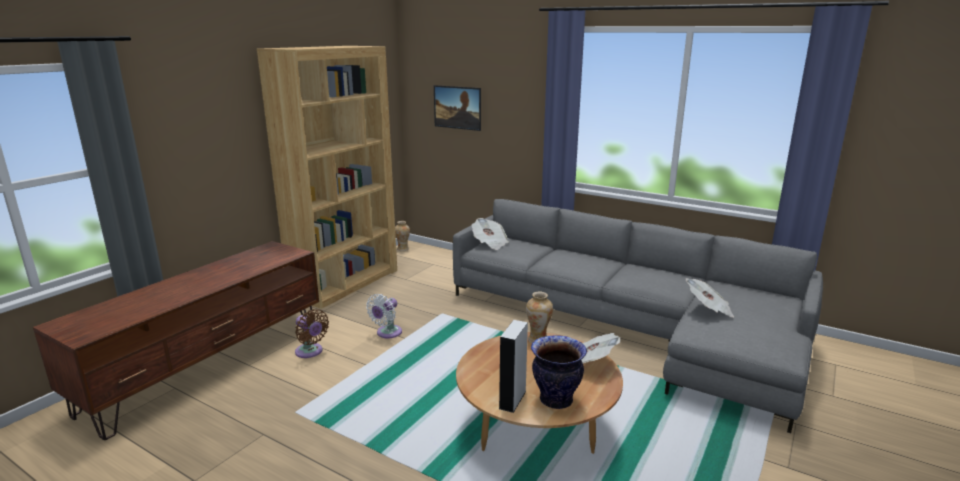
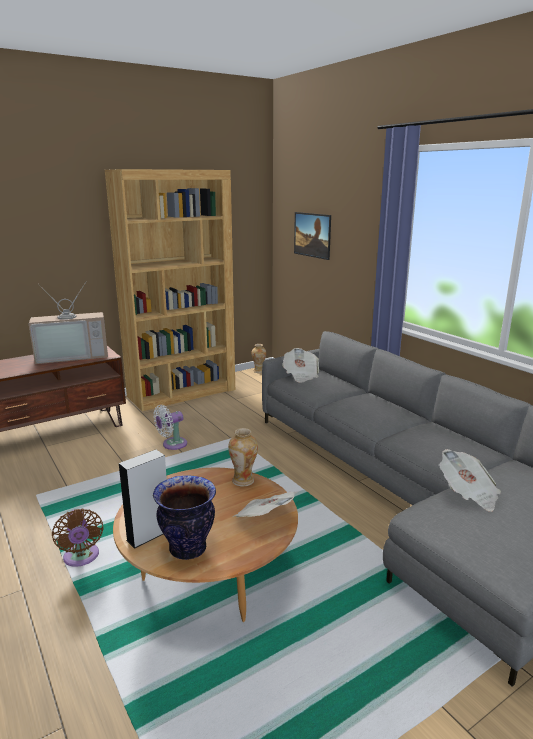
camera: 25 degrees right, 0 degrees up
(256, 259) = (73, 355): none -> television
(310, 352) = (97, 446): brown fan -> brown fan (81, 558)

